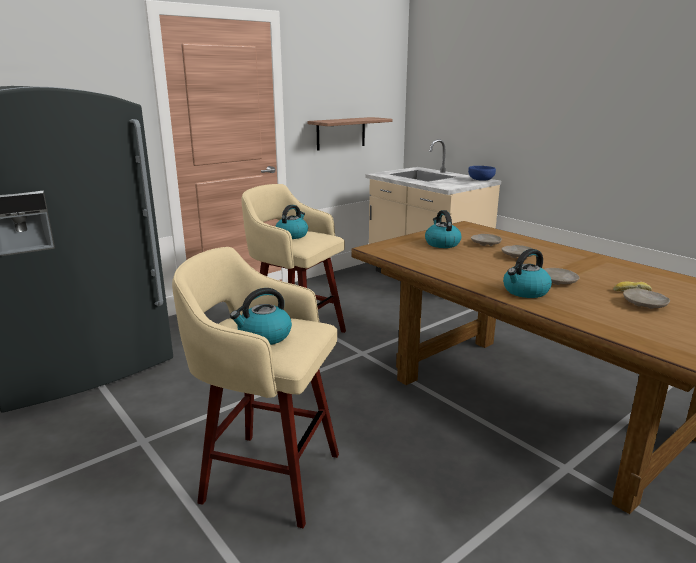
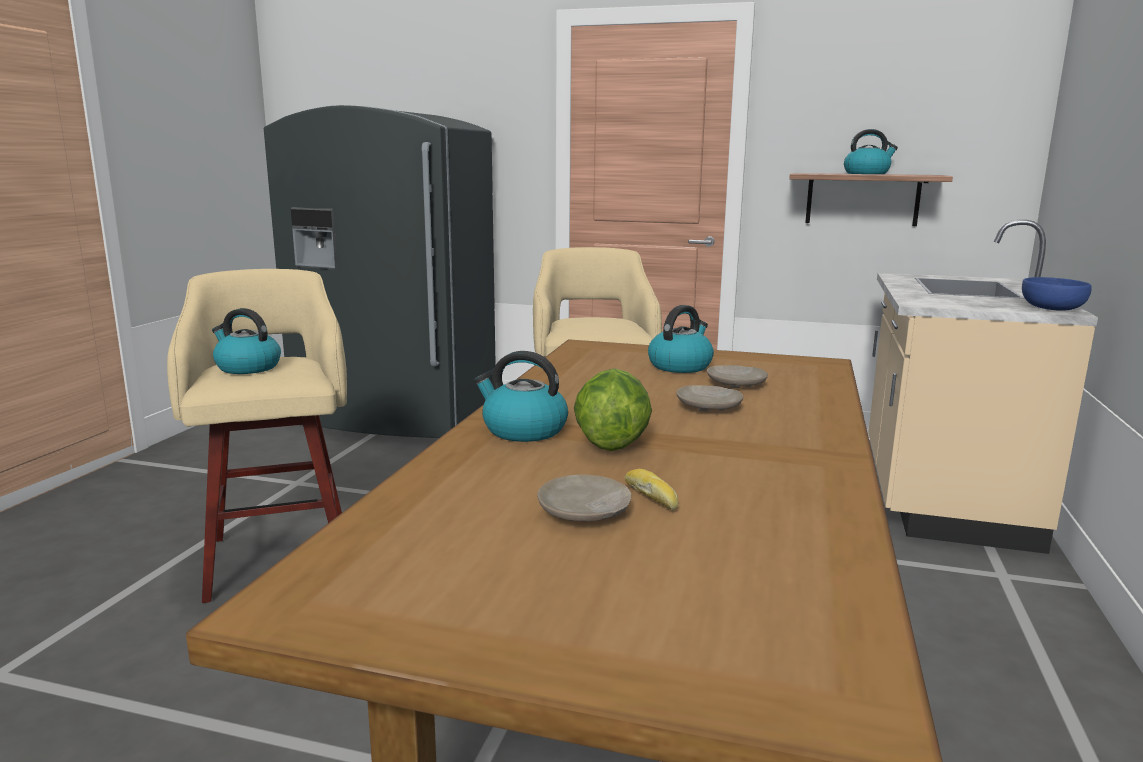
camera: 55 degrees right, 5 degrees down
(292, 235) = (592, 320): kettle -> kettle (867, 173)
(558, 282) = (611, 443): beige plate -> lettuce

